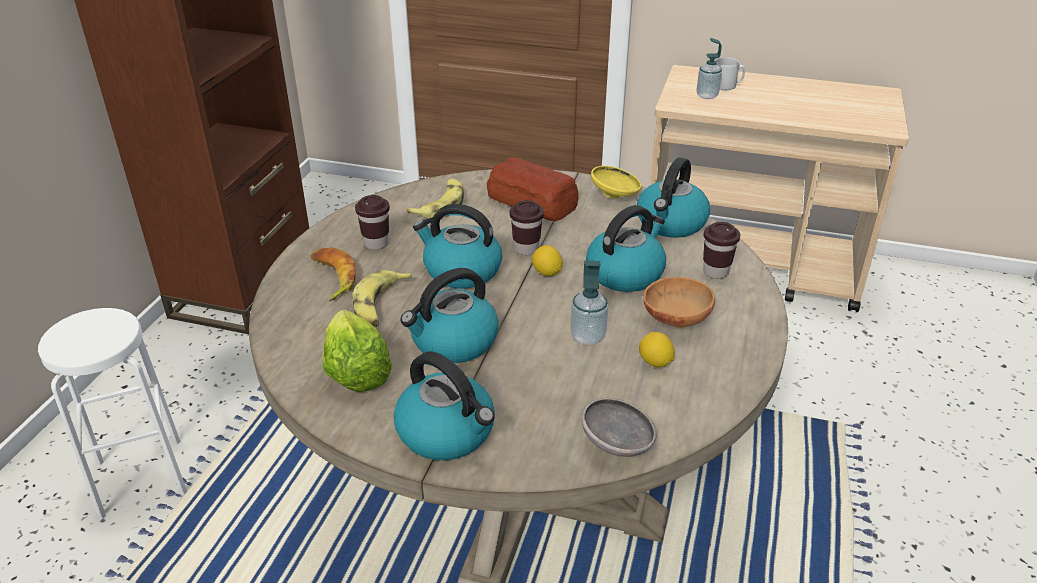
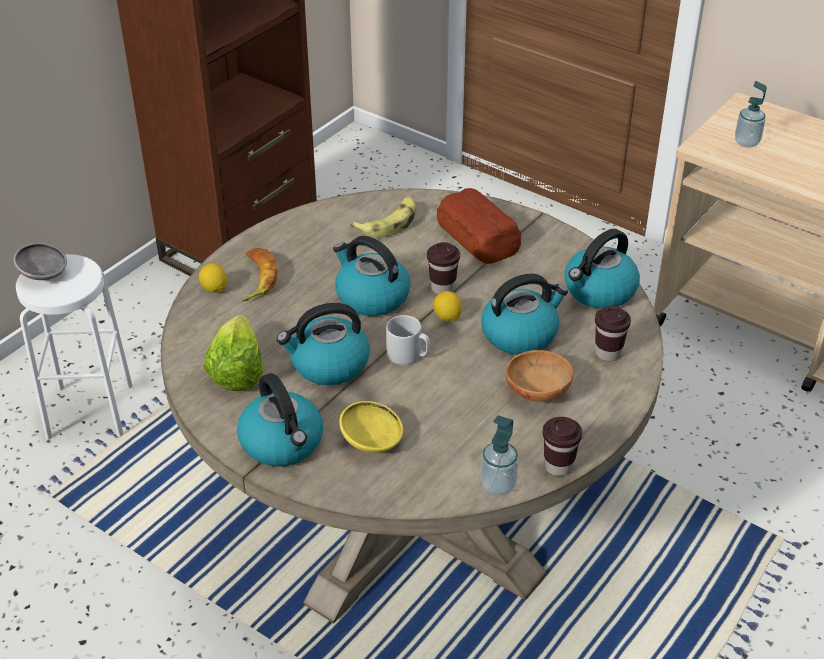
camera: 20 degrees right, 5 degrees up
(376, 243) = (310, 251): brown cup -> brown cup (558, 466)
(380, 306) = (284, 315): banana -> none
(588, 337) = (447, 389): soap dispenser -> soap dispenser (498, 485)
(615, 195) = (564, 248): yellow bowl -> yellow bowl (373, 442)
(618, 445) = (414, 490): grey bowl -> grey bowl (44, 275)
(655, 363) = (491, 427): lemon -> lemon (214, 289)
(727, 86) = (779, 133): grey mug -> grey mug (408, 355)

